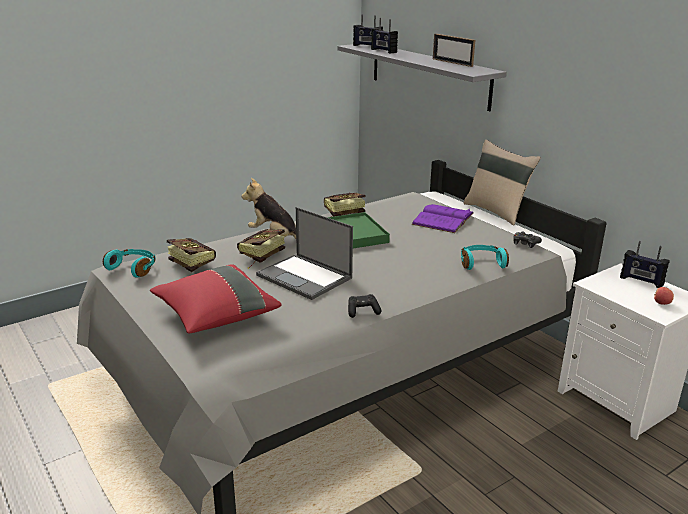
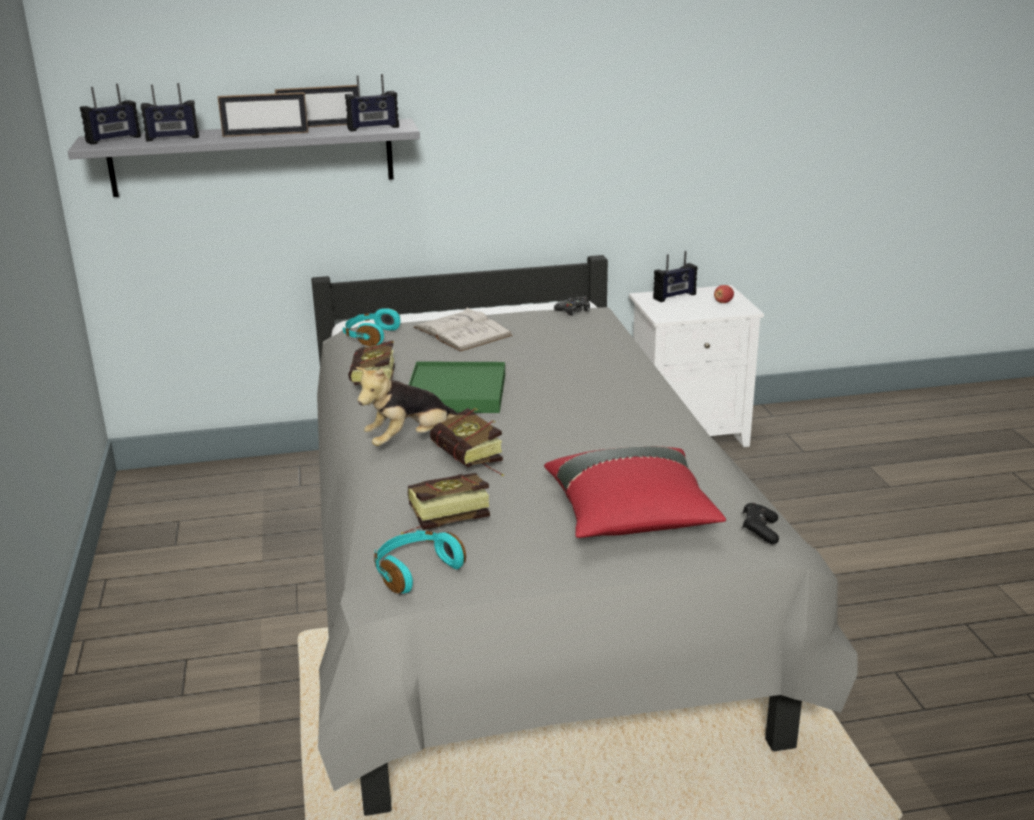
camera: 65 degrees left, 0 degrees up
(305, 277) = (563, 441): laptop -> none
(363, 311) = (680, 426): black game controller -> black game controller (759, 531)
(416, 59) = (265, 134): none -> picture frame
(443, 218) = (462, 331): purple book -> white book
(463, 69) = (373, 128): none -> radio
(481, 263) = (605, 342): turquoise headphones -> turquoise headphones (370, 336)
(497, 212) = (460, 304): beige pillow -> none

